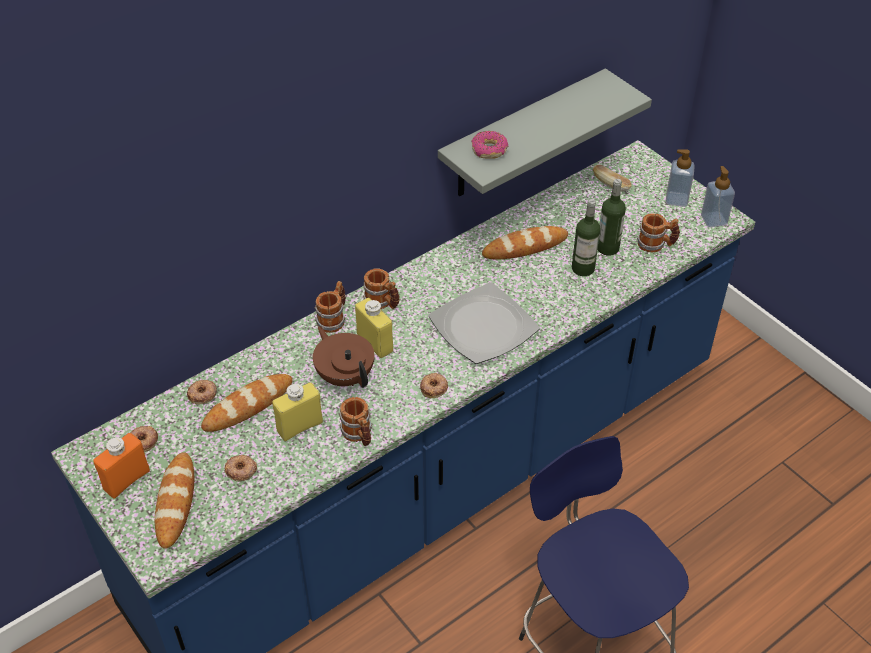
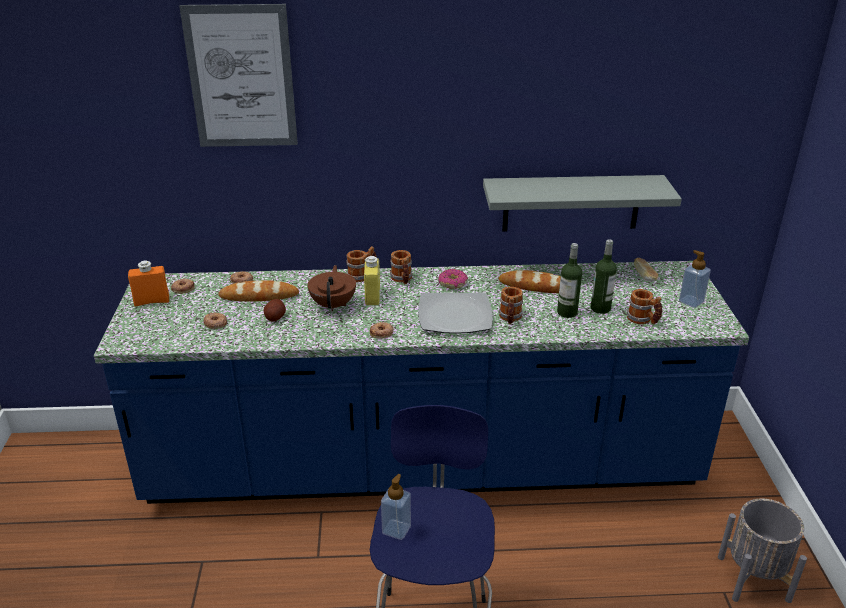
camera: 35 degrees right, 15 degrees down
(160, 156) = (241, 77): none -> picture
(175, 502) = (162, 322): bread -> none
(300, 426) = (275, 317): yellow bottle -> potato
(359, 435) = (304, 336): mug -> mug (510, 318)
(489, 150) = (519, 188): donut -> donut (453, 283)
(713, 220) = (711, 323): soap dispenser -> soap dispenser (396, 529)
(794, 434) = (753, 578): none -> grey planter

